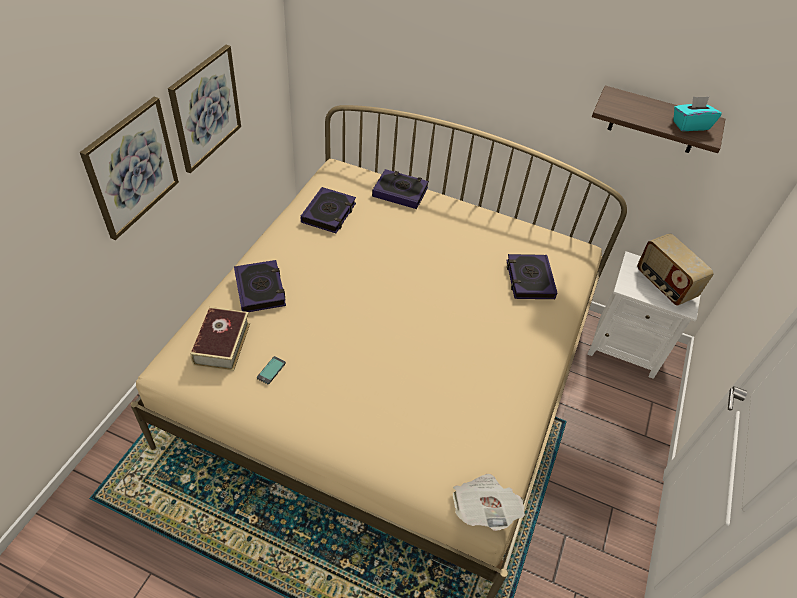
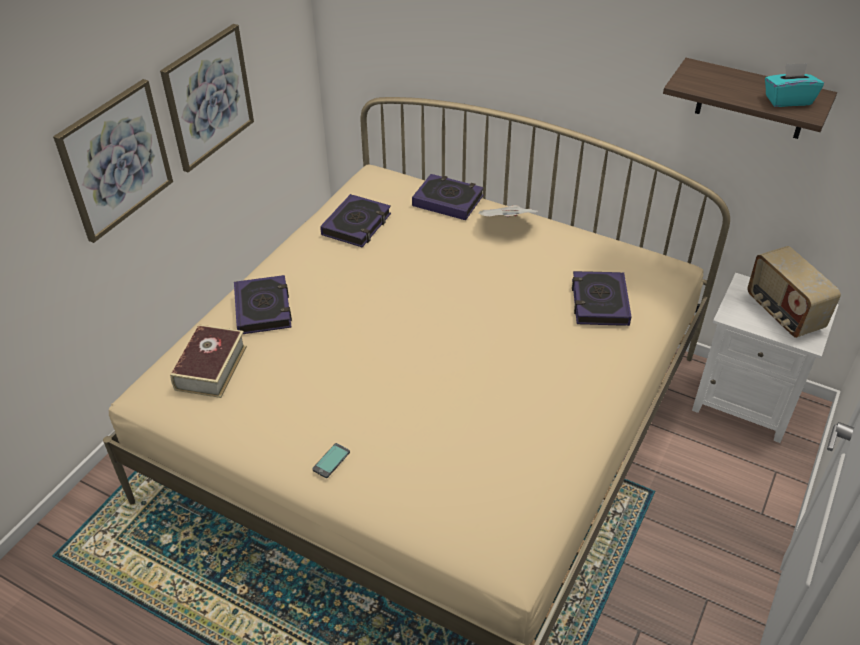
camera: 10 degrees right, 5 degrees down
(271, 370) = (265, 399): phone -> phone (331, 461)
(484, 508) = (506, 563): newspaper -> newspaper (507, 224)

